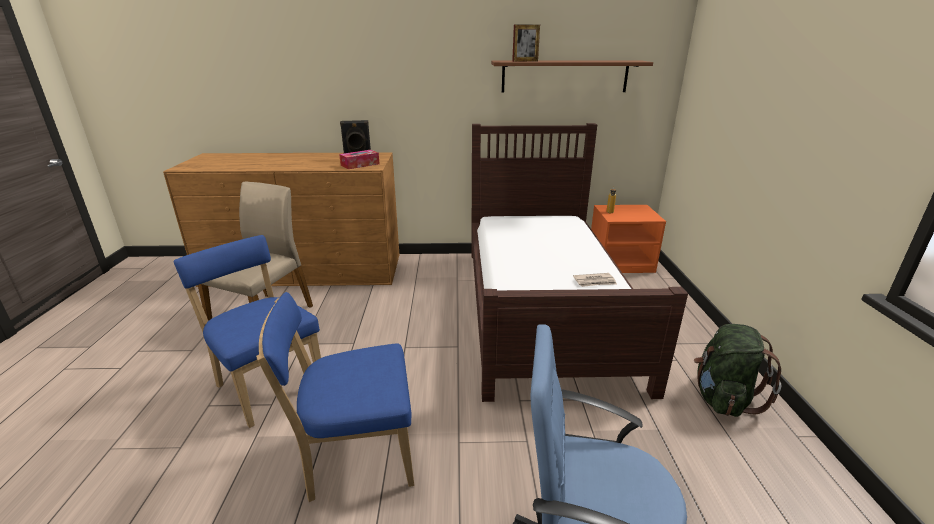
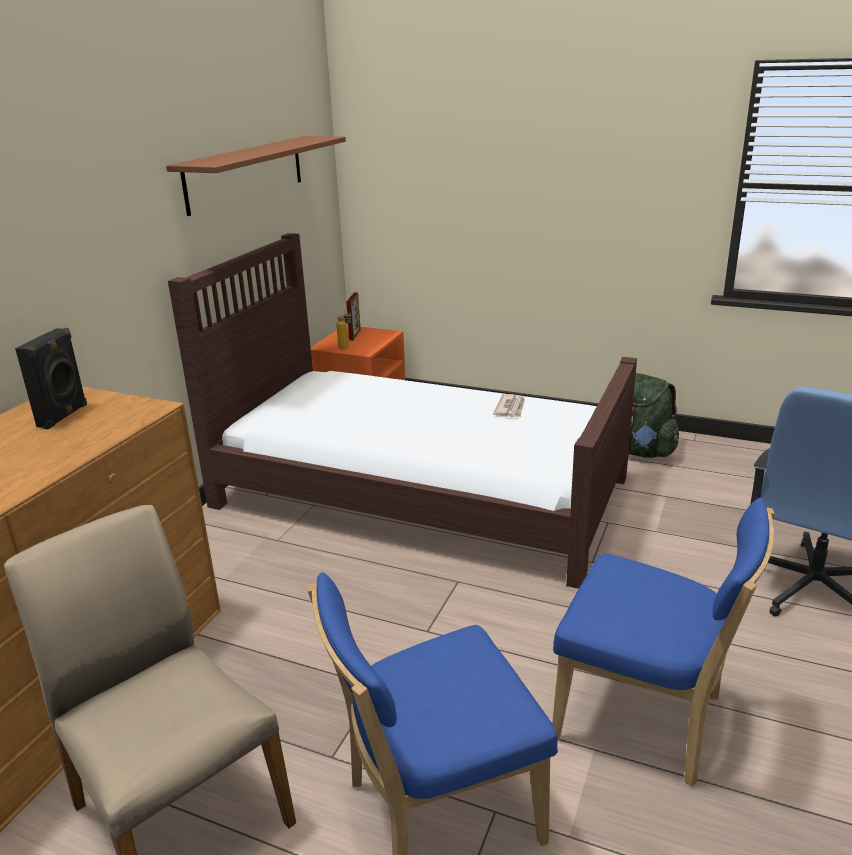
camera: 65 degrees left, 0 degrees up
(355, 456) = (646, 720): blue chair -> blue chair turned 75 degrees counterclockwise
(360, 165) = (115, 417): tissue box -> none
(525, 61) = (236, 158): picture frame -> picture frame (355, 335)

